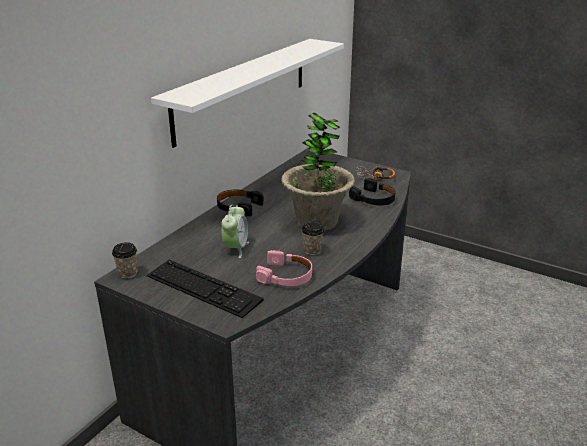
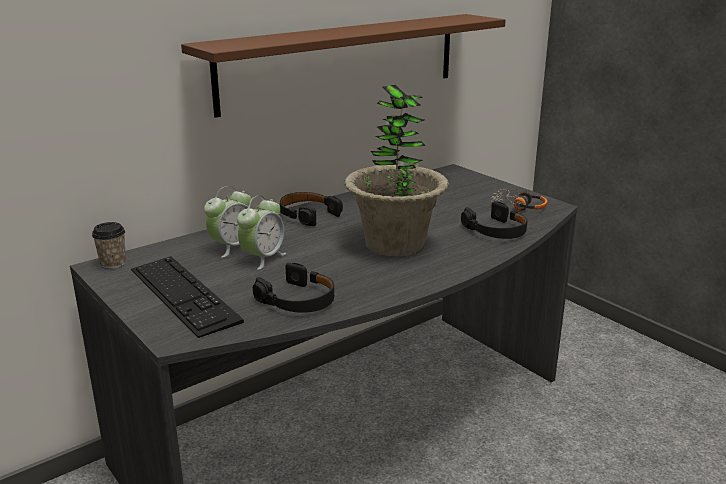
camera: 20 degrees right, 5 degrees down
(206, 244) = (232, 247): none -> alarm clock
(243, 88) = (342, 61): white shelf -> brown shelf
(286, 276) = (298, 300): pink headphones -> black headphones
(312, 251) = (359, 277): cup -> none

